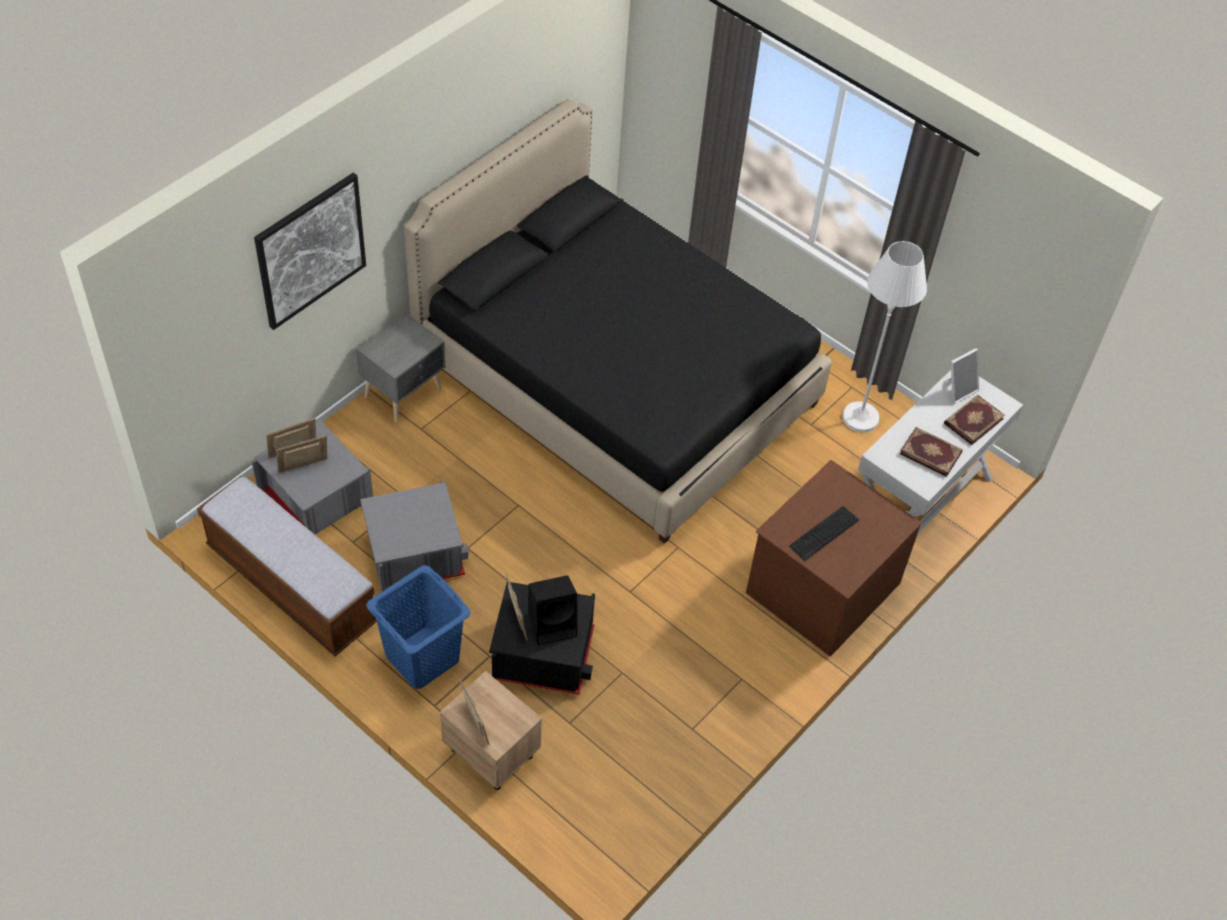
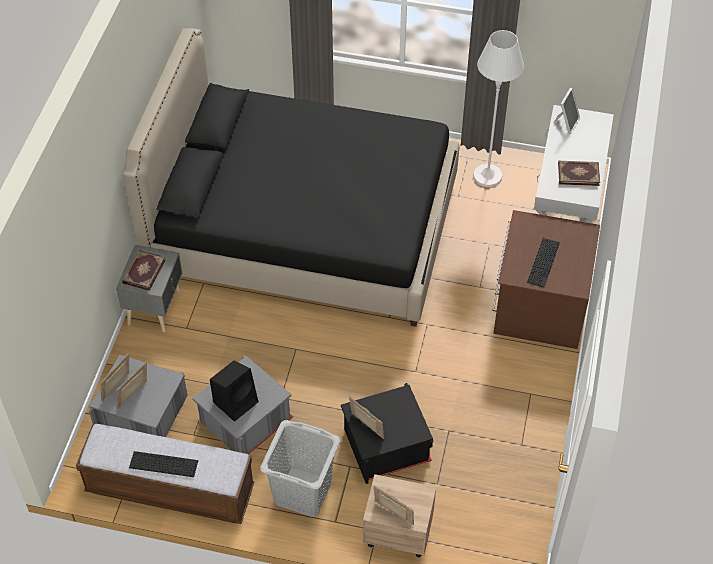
camera: 25 degrees left, 0 degrees up
(279, 550) = (163, 464): none -> keyboard
(310, 250) = (79, 222): picture -> none
(421, 657) = (302, 492): blue laundry basket -> grey laundry basket
(553, 623) = (394, 417): black speaker -> black speaker (236, 401)
(972, 420) = (589, 139): book -> book (143, 271)

